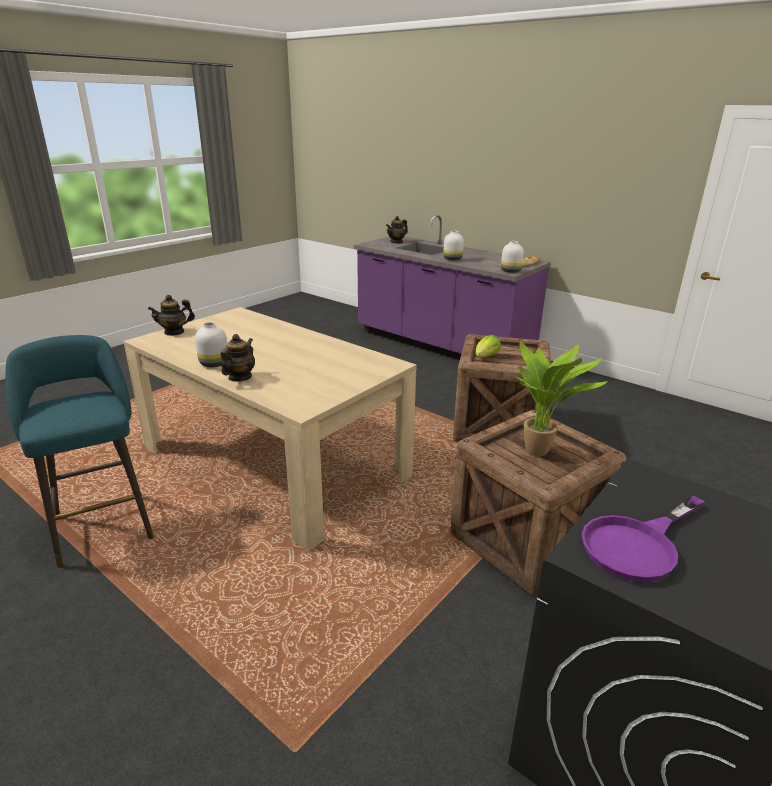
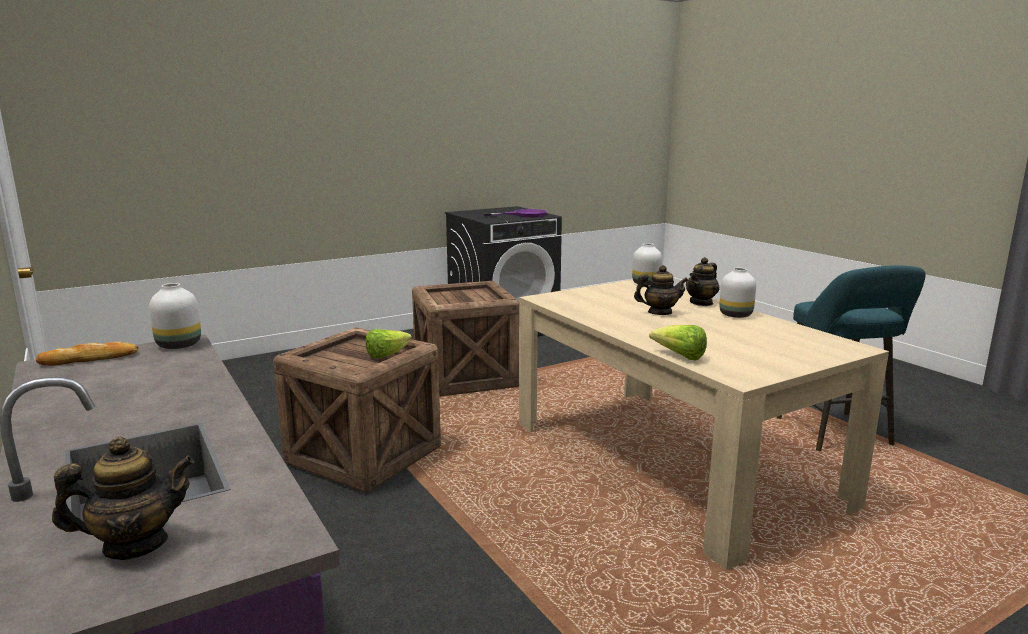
camera: 160 degrees left, 10 degrees down
(174, 332) = (824, 355): teapot -> teapot (659, 313)
(269, 321) = (680, 356): none -> lettuce
(453, 259) = (191, 397): white vase -> white vase (645, 284)
(541, 452) = (463, 297): potted plant -> none

